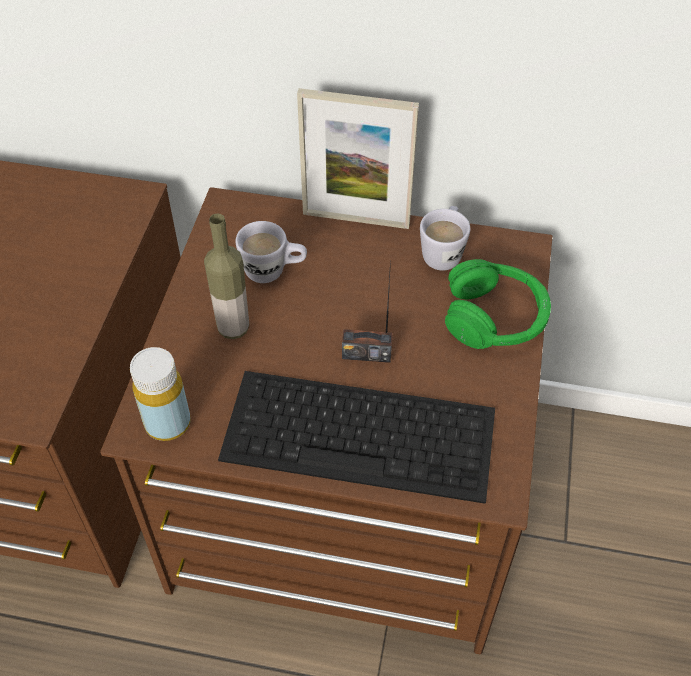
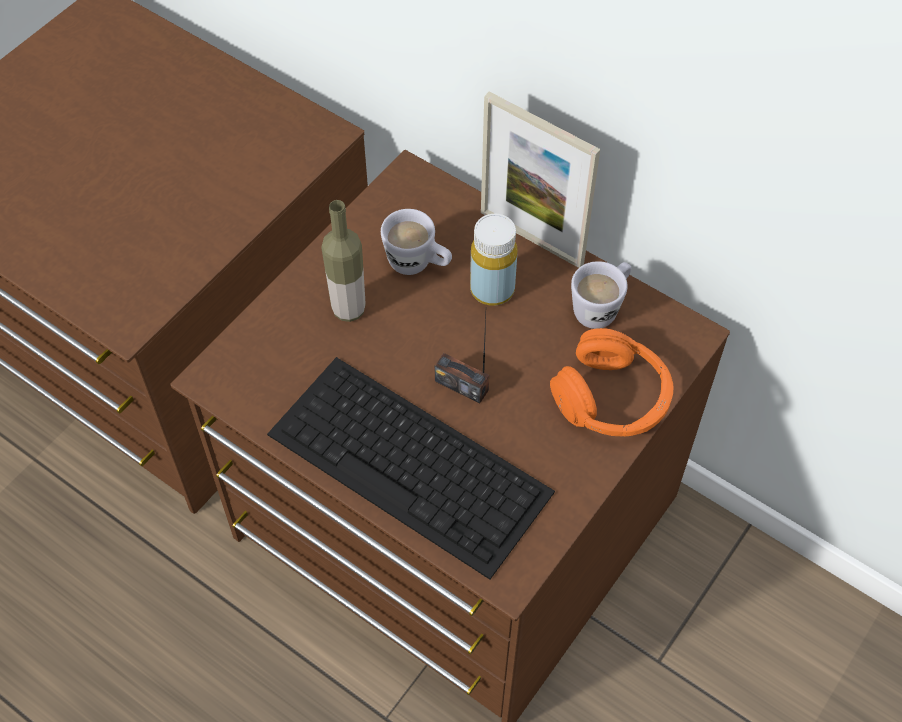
camera: 25 degrees right, 5 degrees up
(167, 423) = (241, 380): yellow bottle -> yellow bottle (492, 289)
(495, 317) = (612, 398): green headphones -> orange headphones

